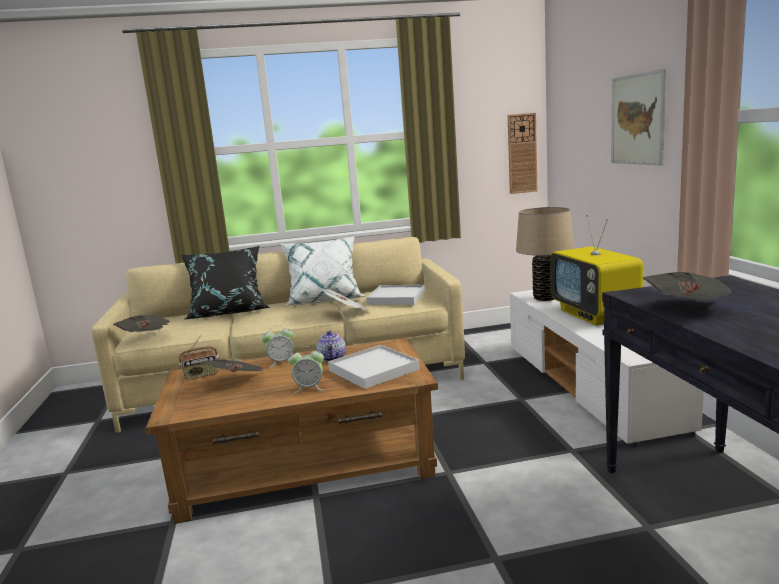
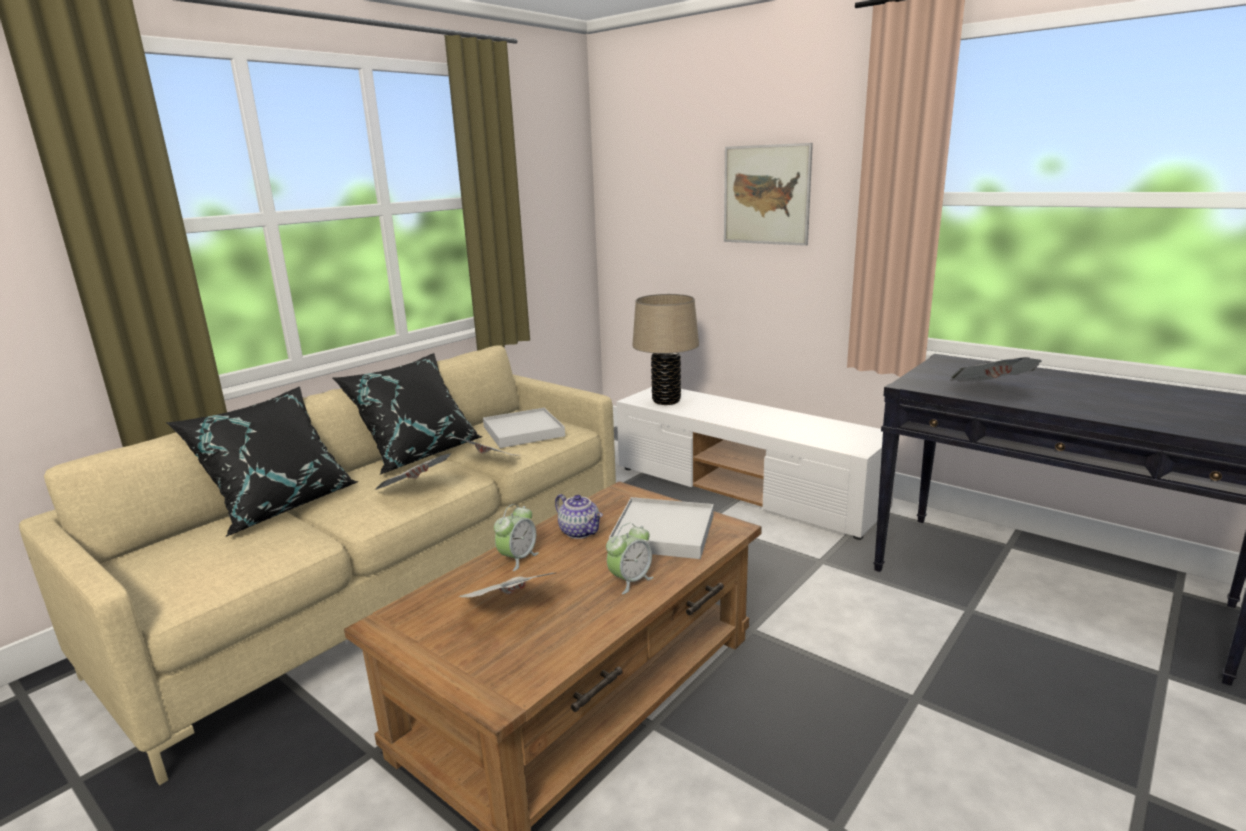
camera: 40 degrees left, 5 degrees up
(146, 337) = (194, 588): newspaper -> newspaper (415, 491)
(201, 375) = (423, 617): radio -> none
(325, 300) = (417, 453): white pillow -> black pillow
(522, 153) = (575, 229): wall clock -> none
(595, 315) = (747, 411): television -> none

